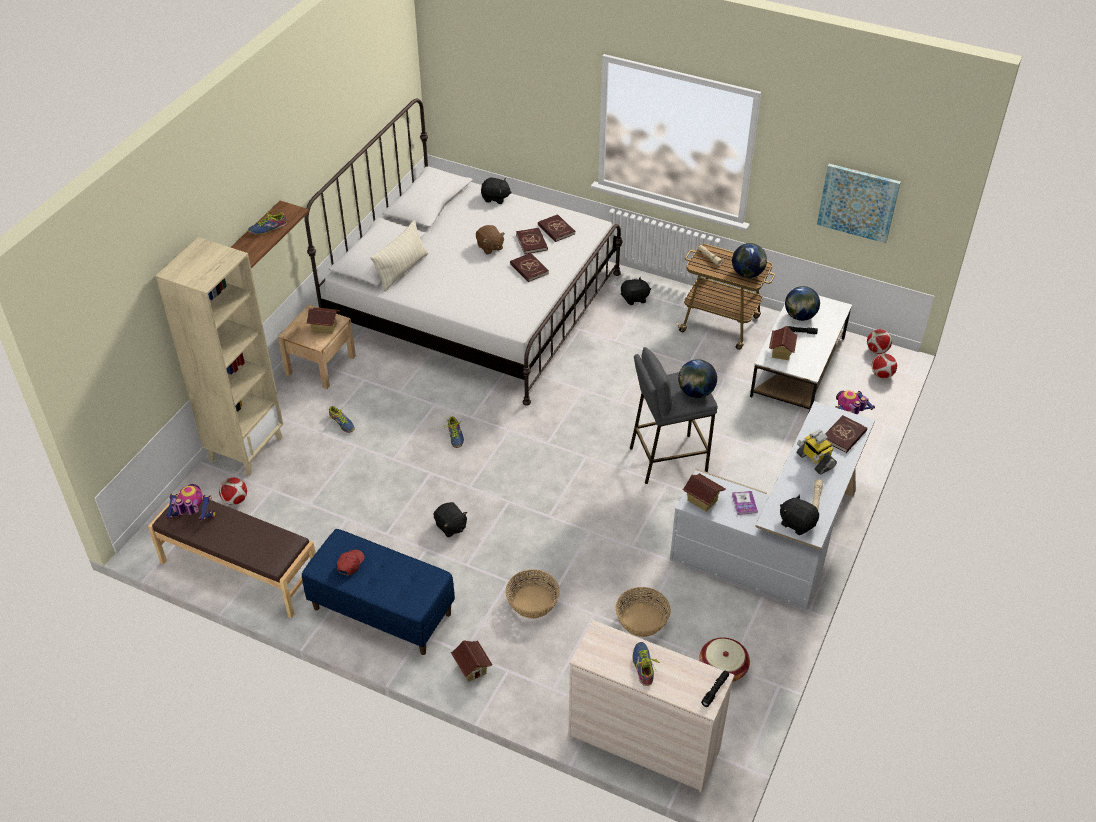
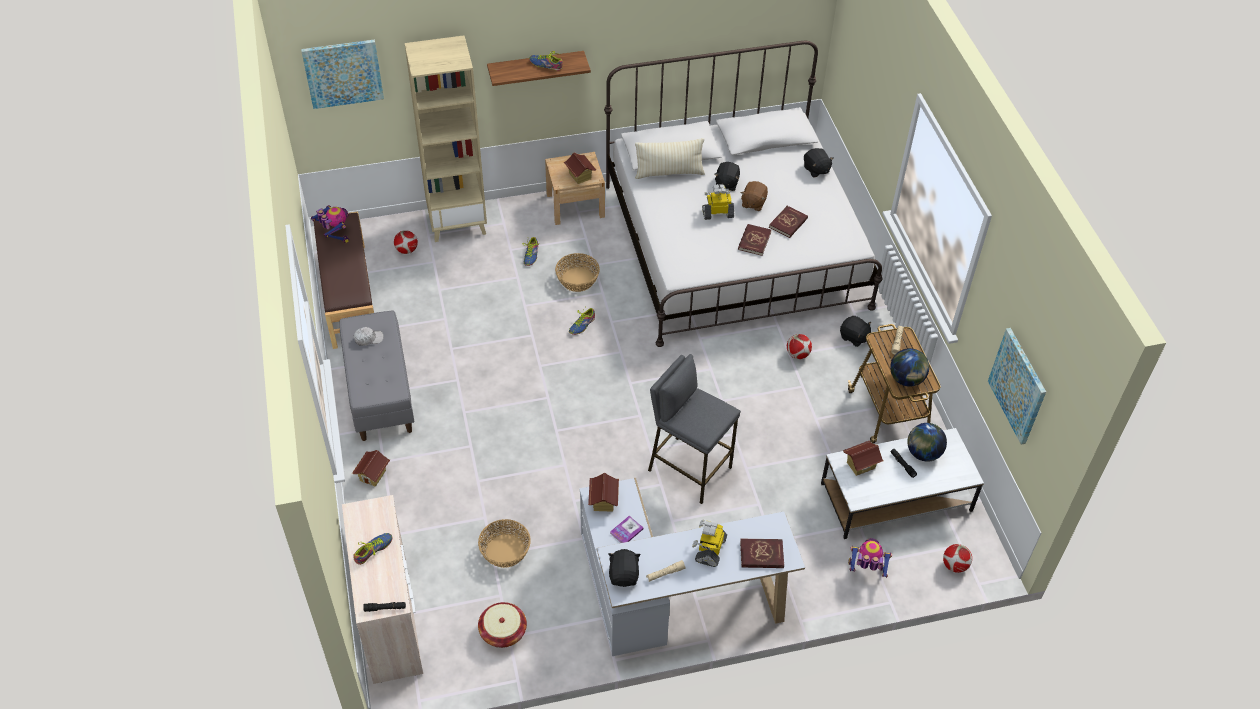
camera: 50 degrees right, 5 degrees up
(111, 346) = (343, 73): none -> picture
(350, 564) = (368, 339): red cap -> white cap
(381, 611) = (379, 392): blue bench -> grey bench
(450, 527) = (491, 380): black plush toy -> black plush toy (726, 183)
(477, 270) = (718, 213): none -> toy robot
(532, 602) = (463, 472): basket -> basket (577, 279)
(556, 229) = (821, 228): red book -> none
(695, 392) = (706, 424): globe -> none
(877, 350) = (984, 545): football -> football (797, 354)

